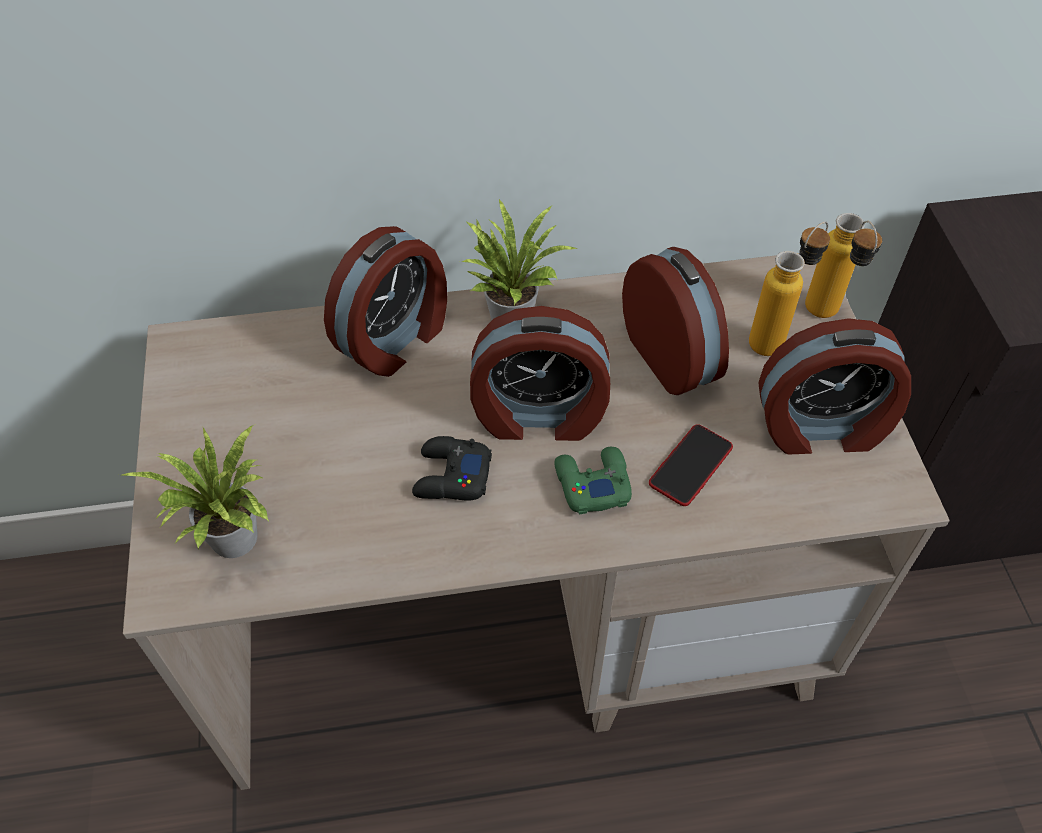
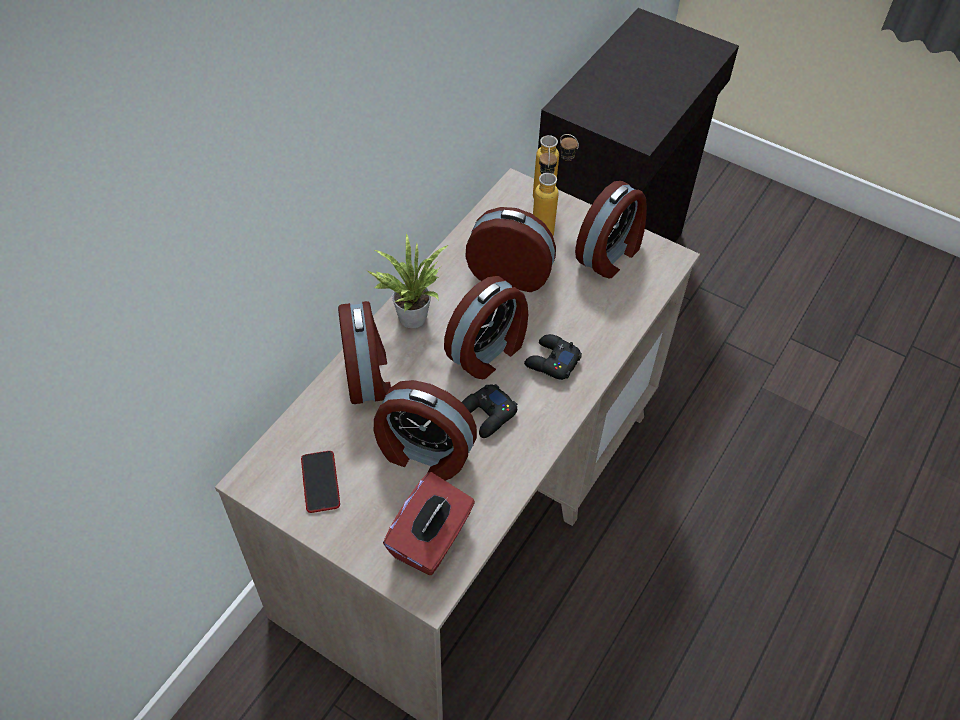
camera: 50 degrees left, 0 degrees up
(235, 543) = (431, 539): potted plant -> red tissue box
(341, 457) = (424, 454): none -> alarm clock
(592, 483) = (551, 361): green game controller -> black game controller
(690, 466) = (581, 317): phone -> phone (320, 482)

